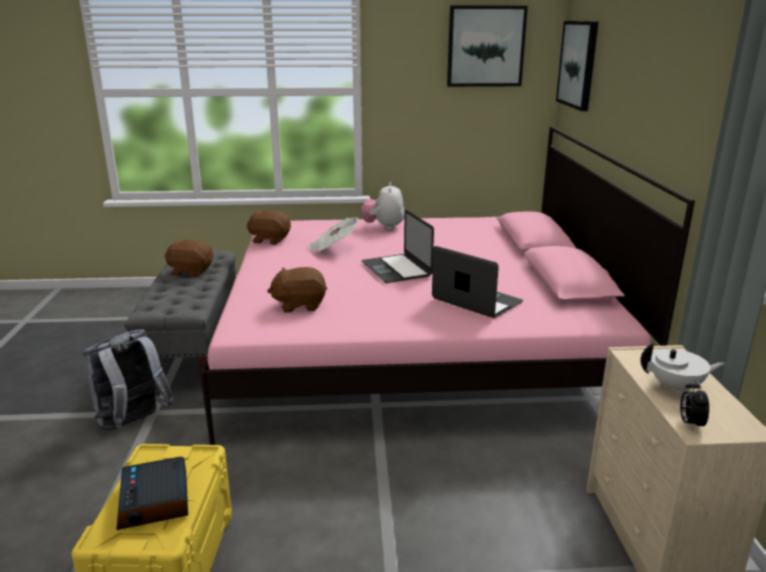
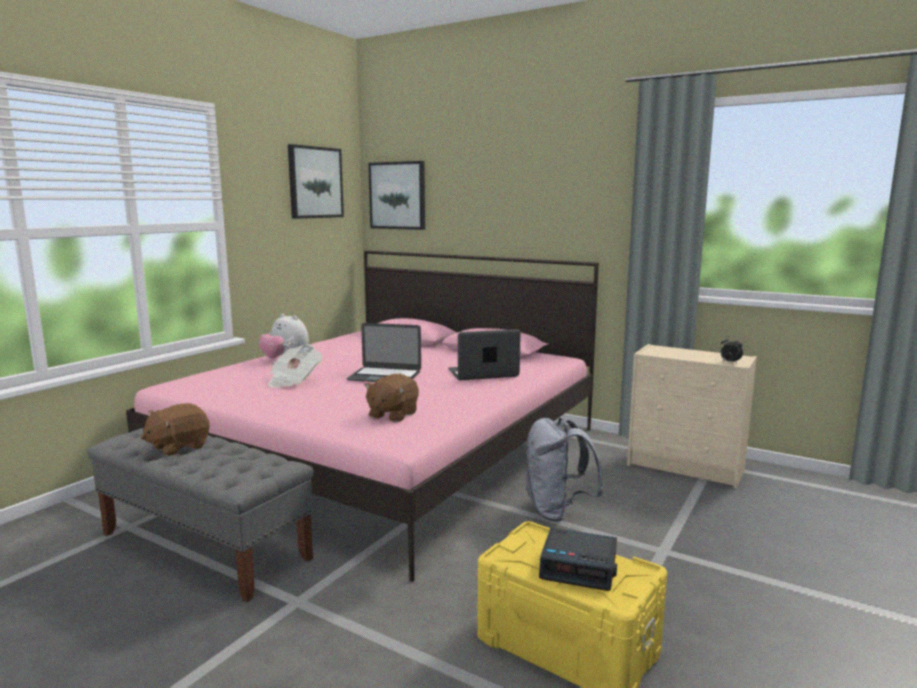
camera: 55 degrees left, 10 degrees down
(133, 423) = (302, 619): grey backpack -> grey backpack (557, 511)
(270, 240) = (212, 394): brown plush toy -> none
(676, 387) = (692, 355): white teapot -> none

